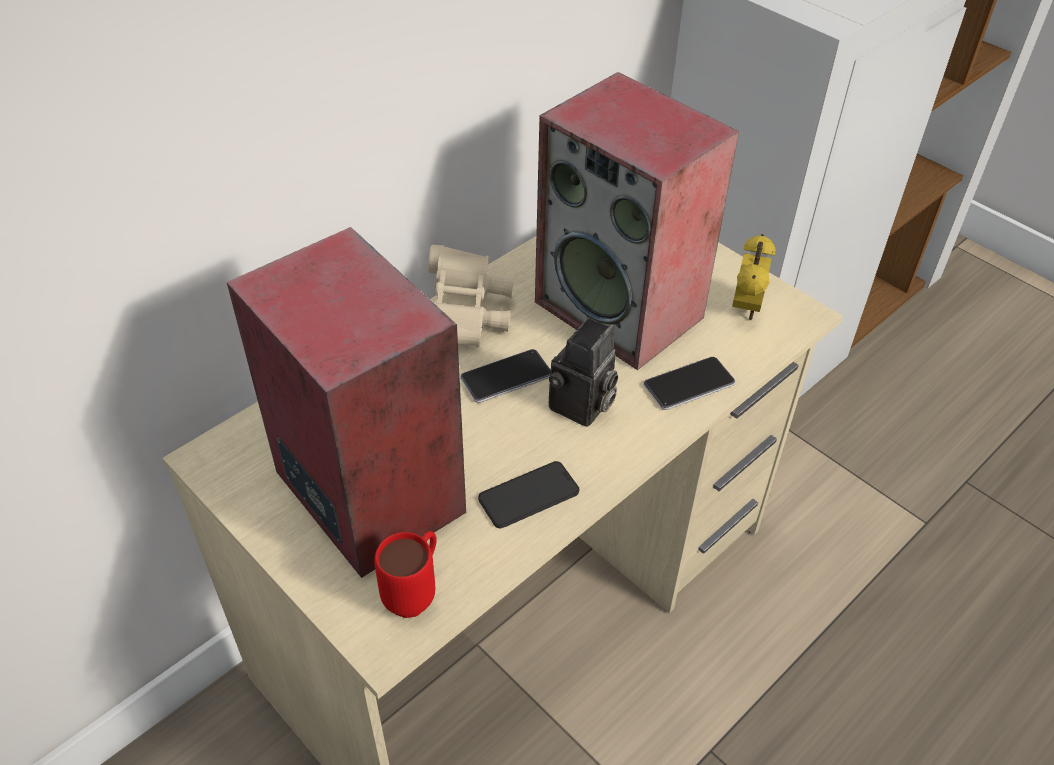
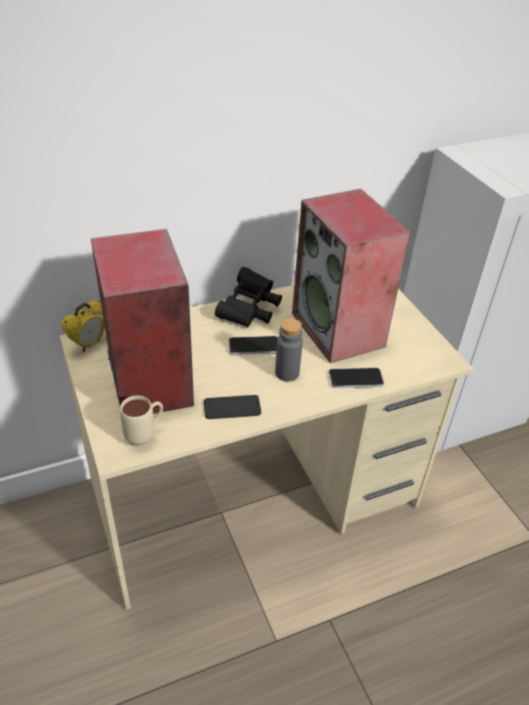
camera: 20 degrees right, 5 degrees down
(416, 592) = (145, 435): red mug -> beige mug
(465, 316) = (249, 310): beige binoculars -> black binoculars
(581, 407) = (287, 373): camera -> grey bottle
(746, 308) = (414, 348): alarm clock -> alarm clock (88, 345)

